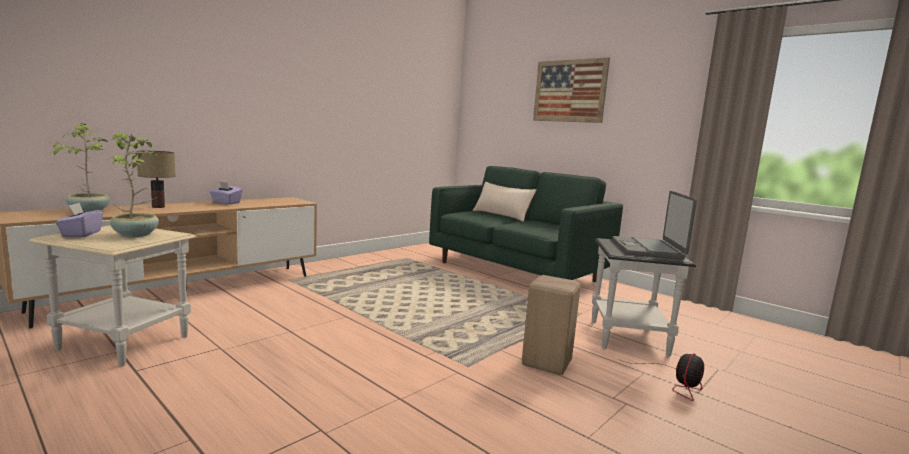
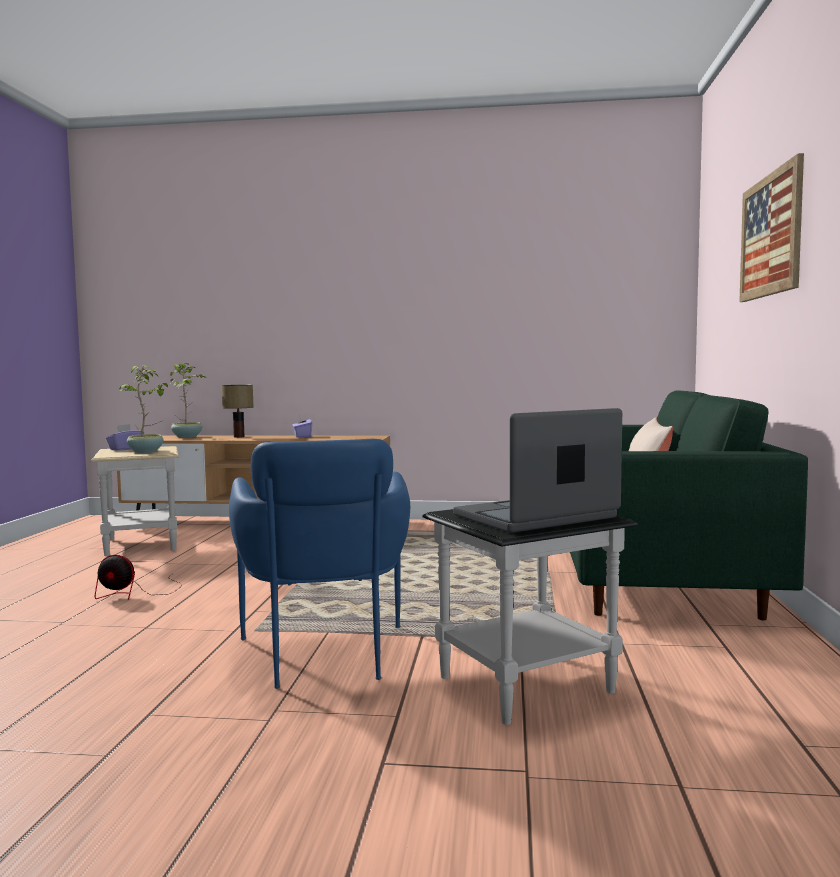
camera: 55 degrees right, 5 degrees down
(547, 364) = (325, 659): beige stool -> blue armchair
(676, 383) = (392, 742): fan -> fan (136, 593)

